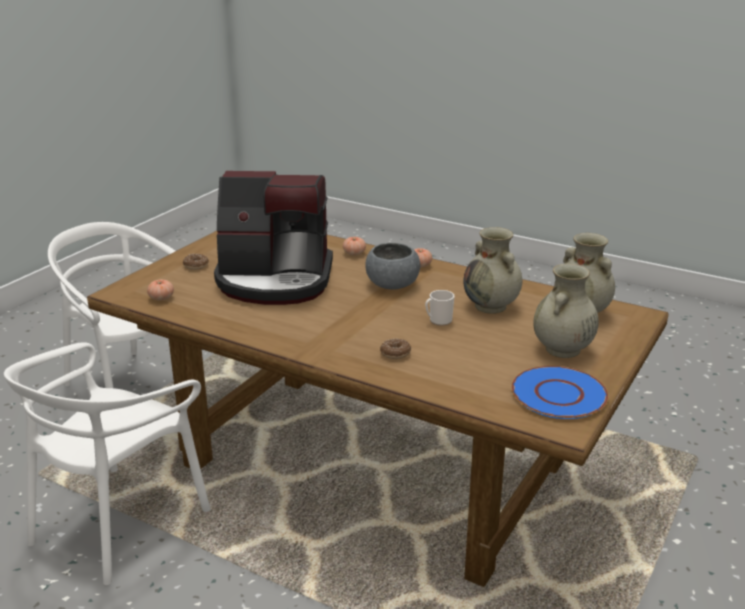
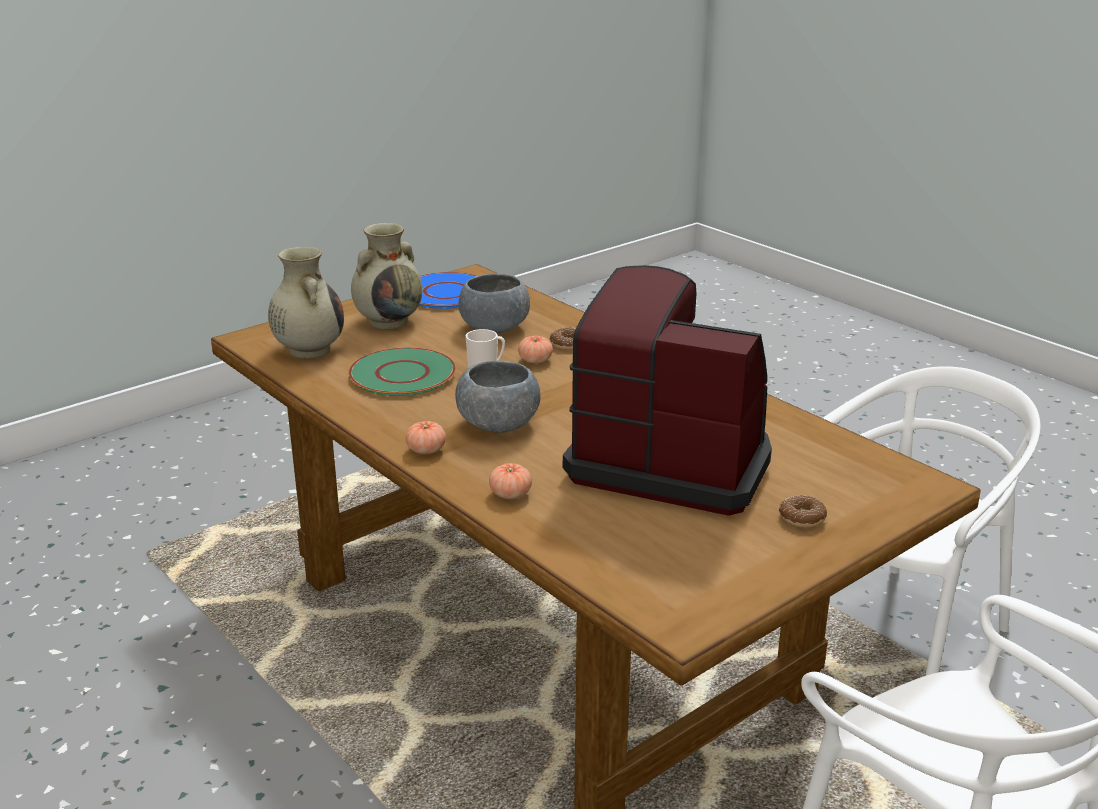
camera: 160 degrees left, 0 degrees up
(161, 298) = (854, 462): tomato -> tomato (535, 360)
(470, 359) = (494, 328): none -> grey bowl
(491, 306) = (402, 374): beige vase -> green plate

